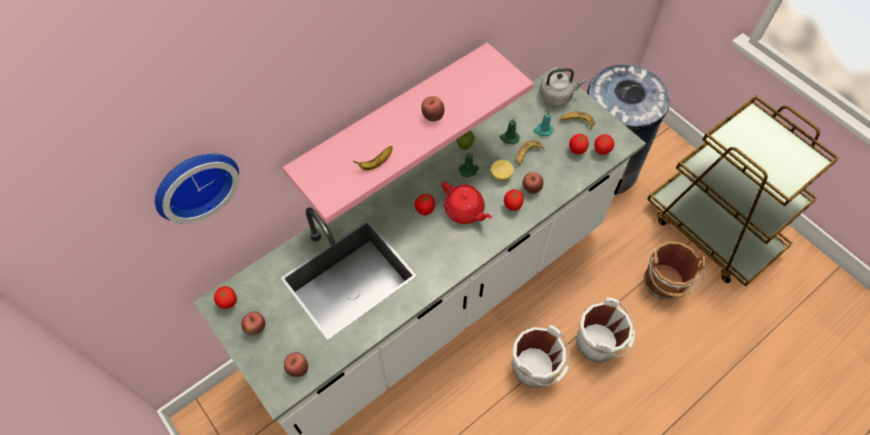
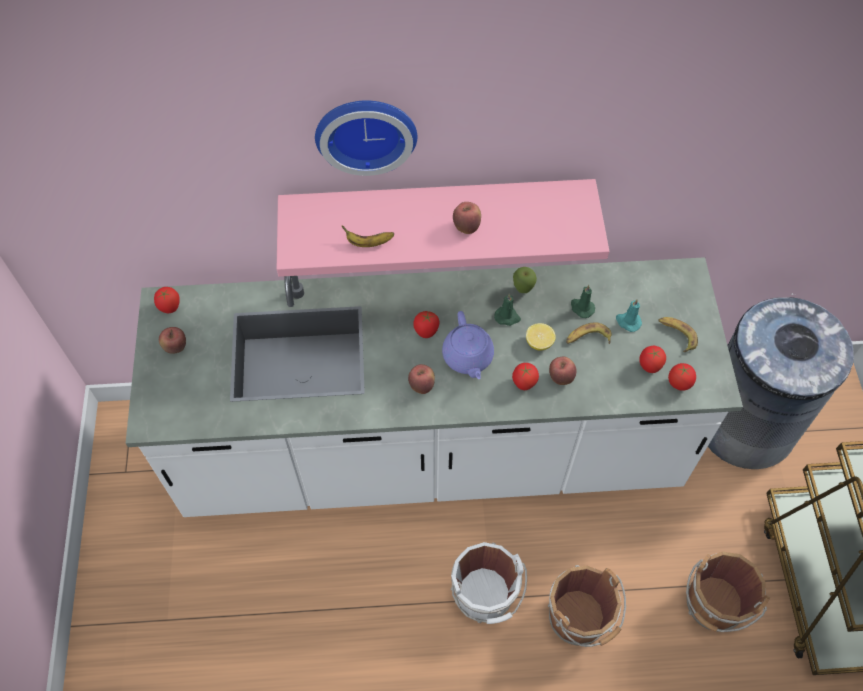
camera: 35 degrees right, 0 degrees up
(194, 182) = (166, 160): wall clock -> wall clock (366, 130)
(298, 368) = (183, 411): apple -> apple (422, 385)
(465, 211) = (468, 357): red teapot -> purple teapot
(557, 96) = (677, 292): grey kettle -> none
(599, 343) = (579, 619): white bucket -> brown bucket

